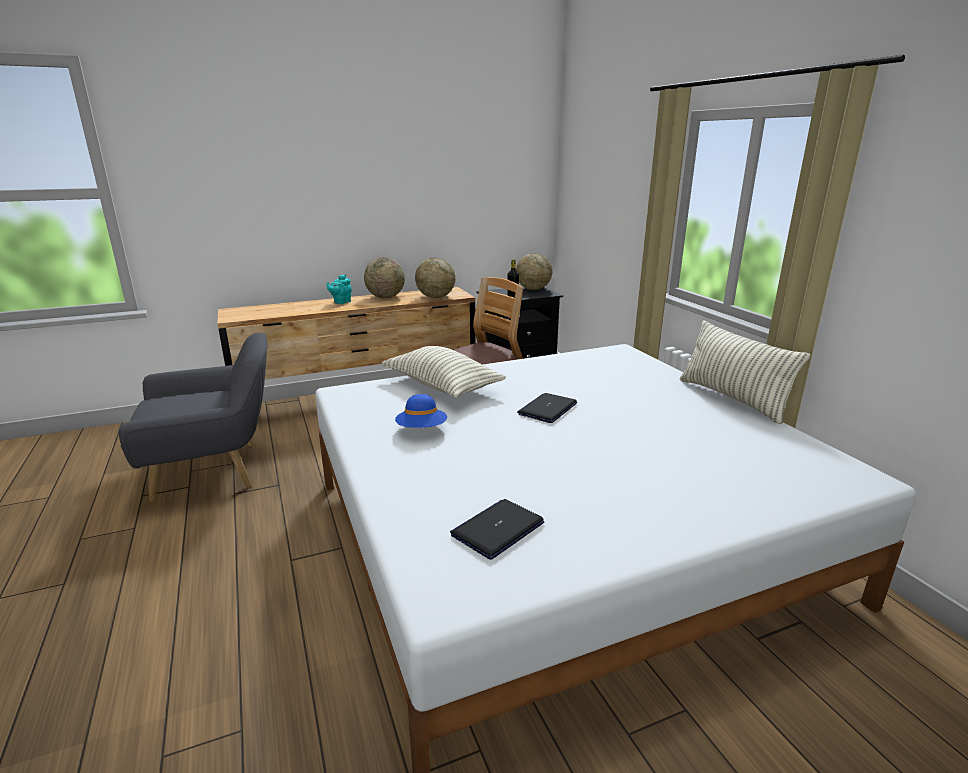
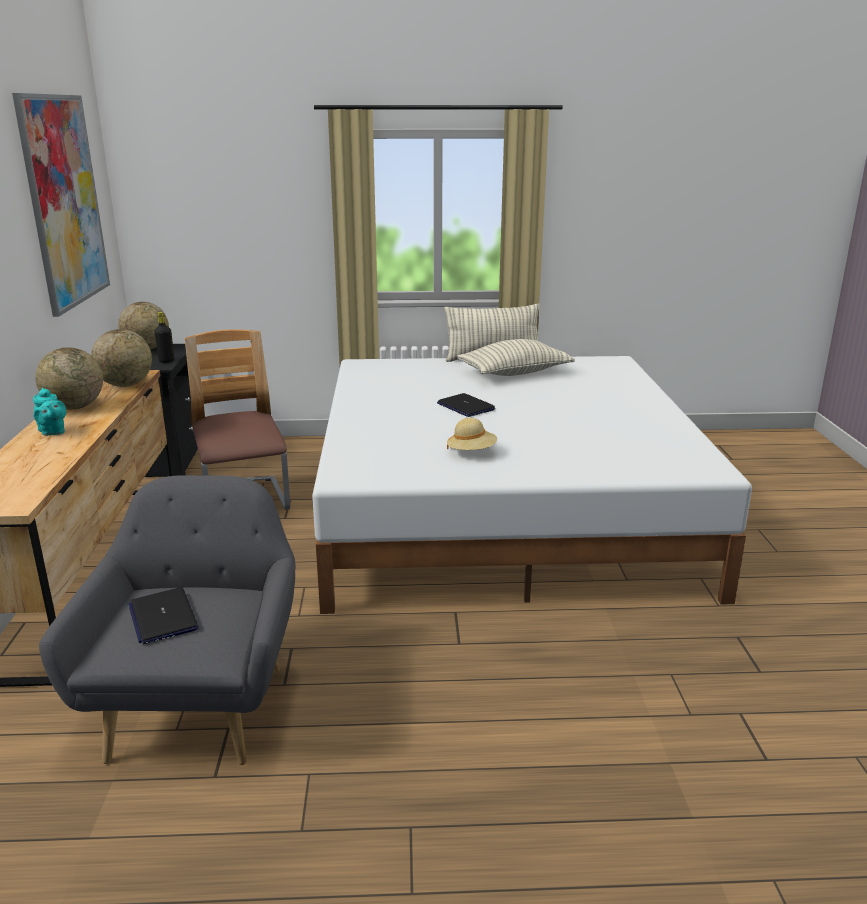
camera: 70 degrees left, 0 degrees up
(422, 430) = (471, 452): blue hat -> beige hat
(442, 386) = (376, 434): pillow -> pillow (515, 373)
(466, 167) = (64, 201): none -> picture
(497, 529) = (641, 448): laptop -> laptop (163, 617)

